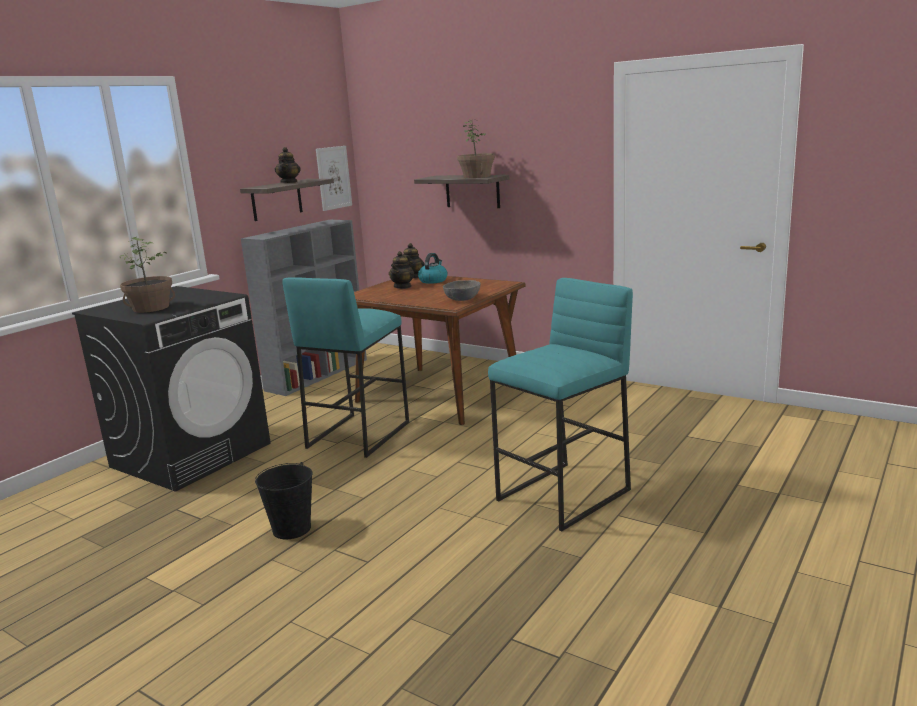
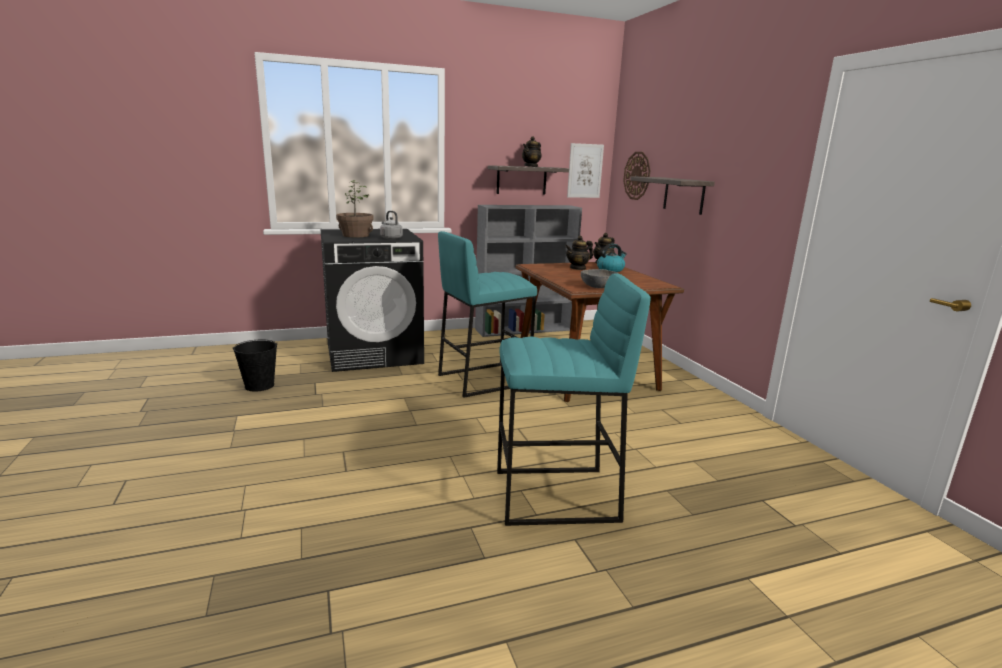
camera: 35 degrees right, 0 degrees up
(204, 301) = (390, 238): none -> grey kettle
(292, 529) = (345, 424): black bucket -> black bucket (259, 386)
(400, 176) = (637, 175): none -> wall clock
(477, 176) = (680, 179): potted plant -> none

